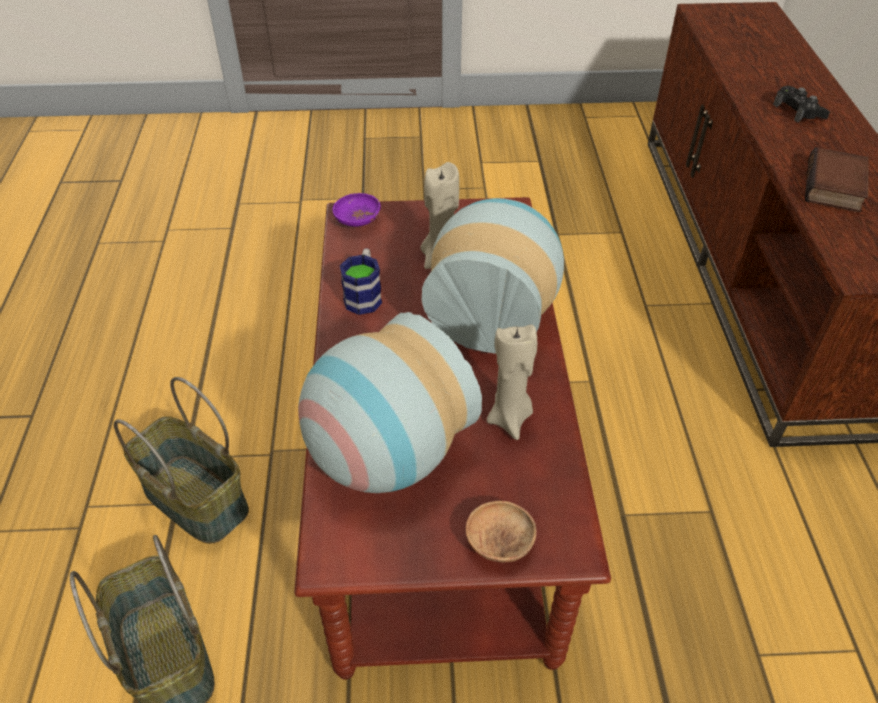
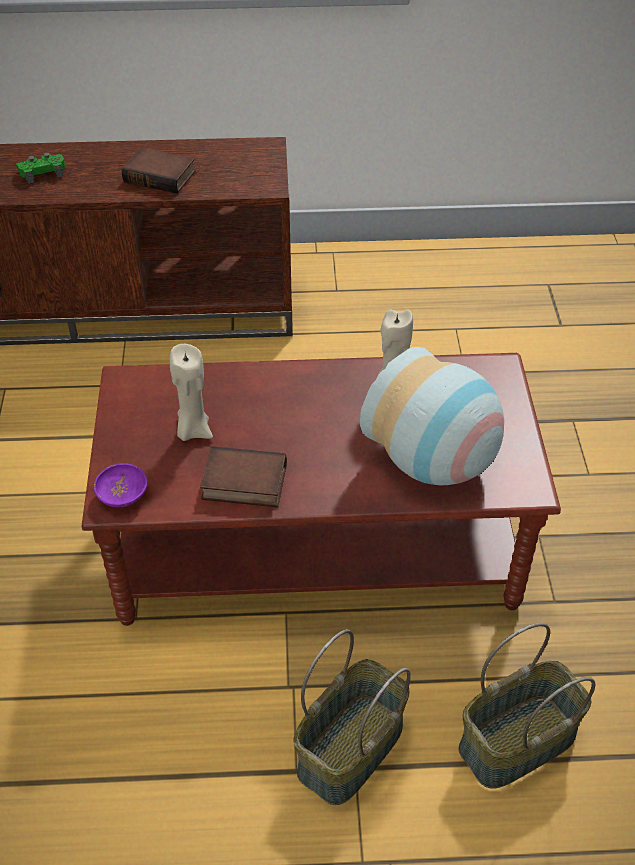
camera: 90 degrees left, 0 degrees up
(364, 295) = (242, 484): mug -> book
(493, 314) = (273, 396): vase -> none
(499, 542) = (502, 400): brown bowl -> none
(798, 111) = (42, 172): black game controller -> green game controller

